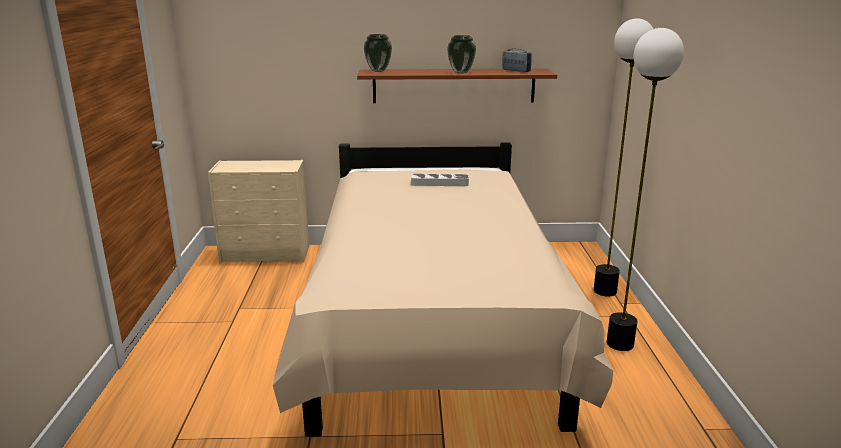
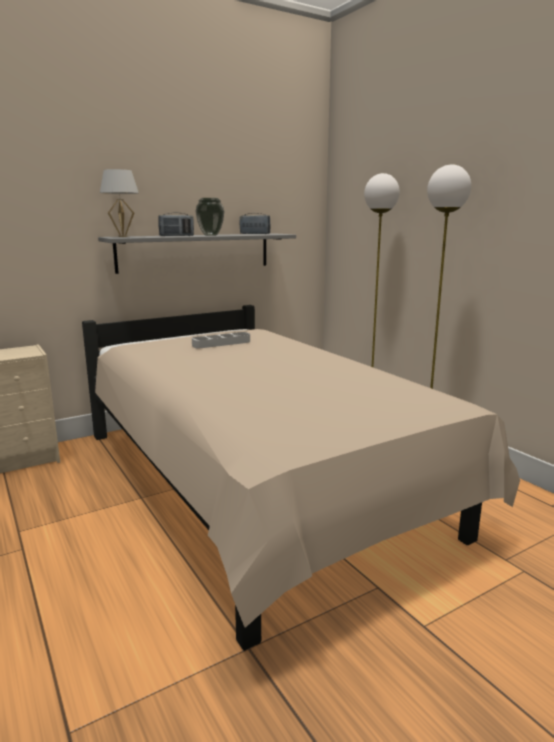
camera: 30 degrees left, 5 degrees down
(378, 71) = (123, 236): vase -> white table lamp
(424, 73) = (176, 236): none -> radio
(454, 85) = (195, 252): brown shelf -> grey shelf

